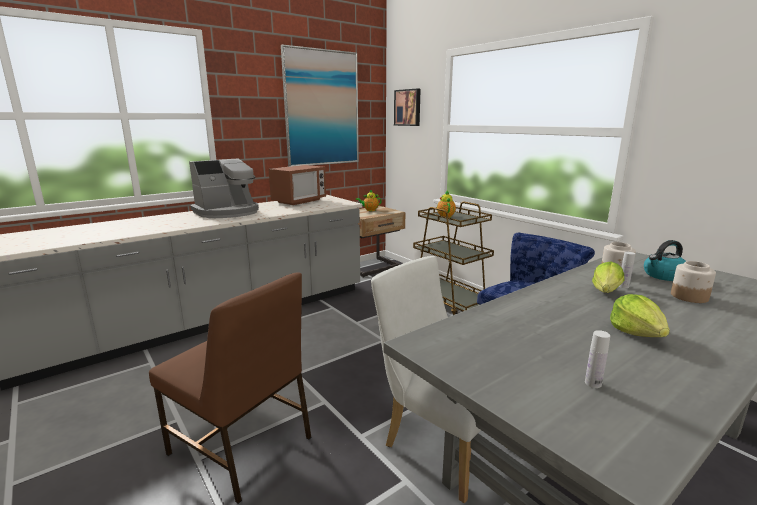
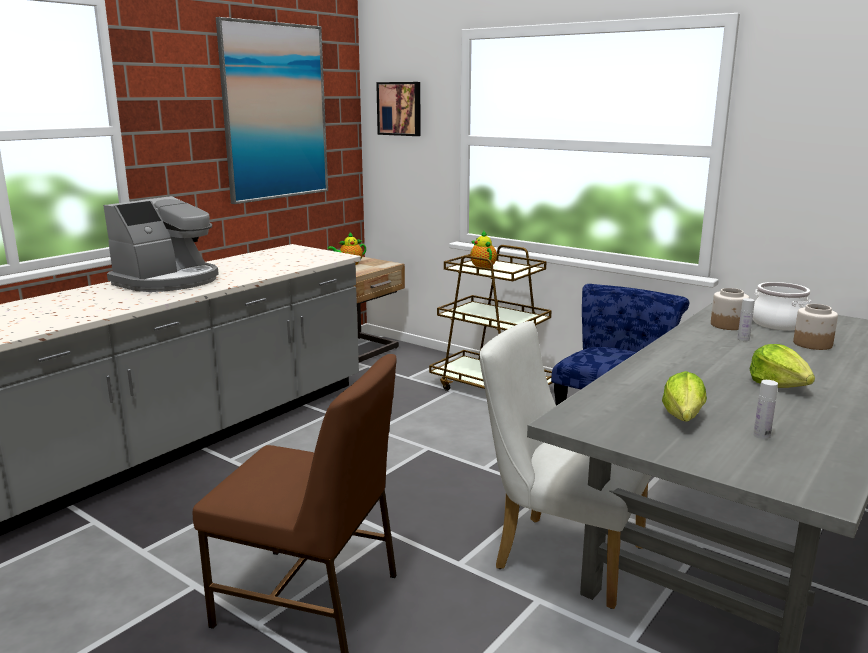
camera: 15 degrees left, 0 degrees up
(299, 201) = (261, 257): microwave -> none
(604, 293) = (728, 349): lettuce -> lettuce (681, 421)
(663, 276) = (778, 324): kettle -> cooking pot

